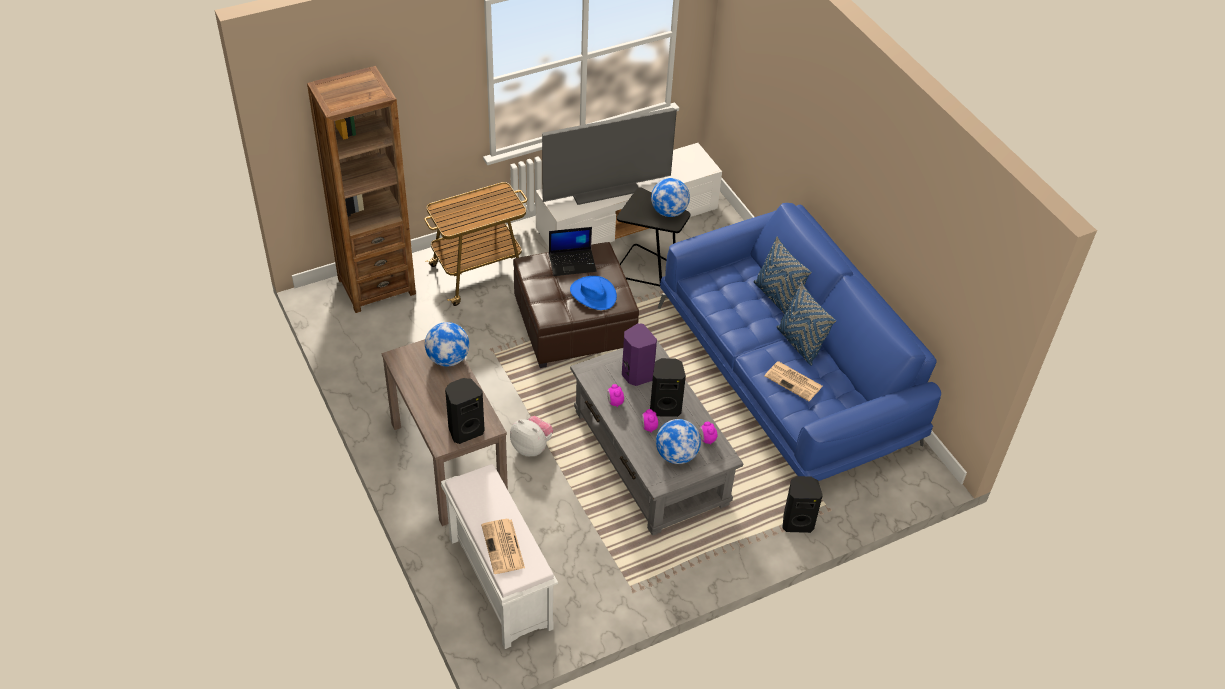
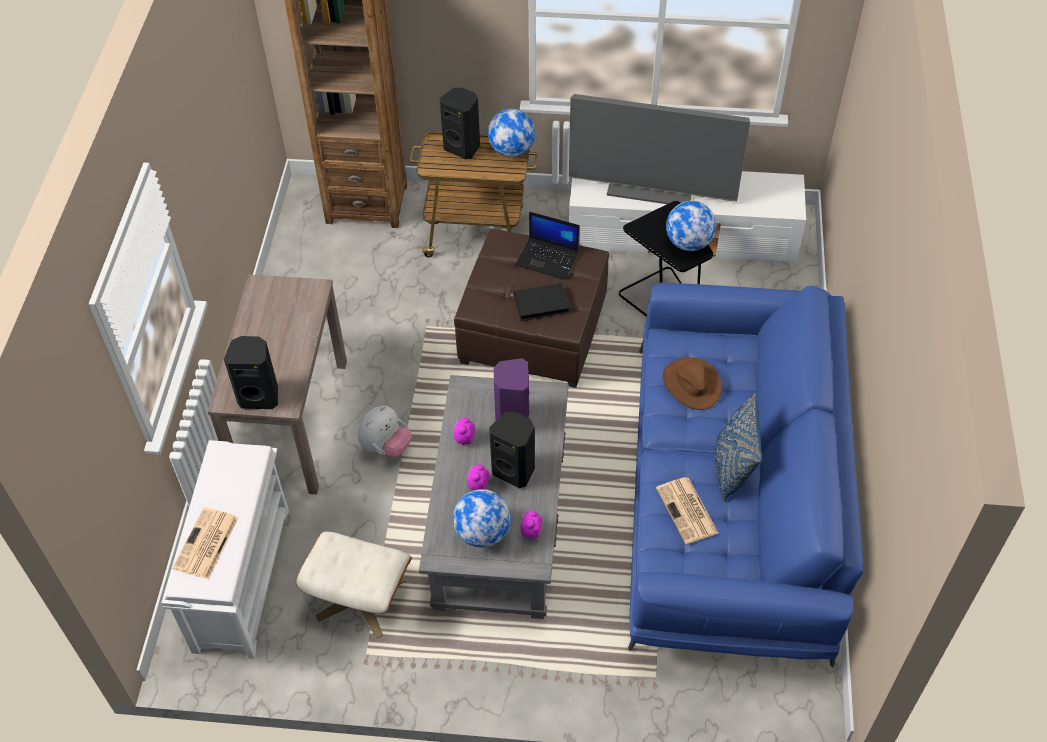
camera: 35 degrees right, 5 degrees up
(448, 359) = (306, 309): globe -> globe (512, 150)
(532, 447) = (386, 446): plush toy -> plush toy turned 60 degrees clockwise
(593, 294) = (541, 304): blue hat -> black book
(596, 554) = (360, 599): none -> beige ottoman
(735, 303) = (691, 384): none -> brown hat
(776, 297) = (748, 399): blue pillow -> none
(797, 522) = (606, 680): black speaker -> black speaker (463, 147)

